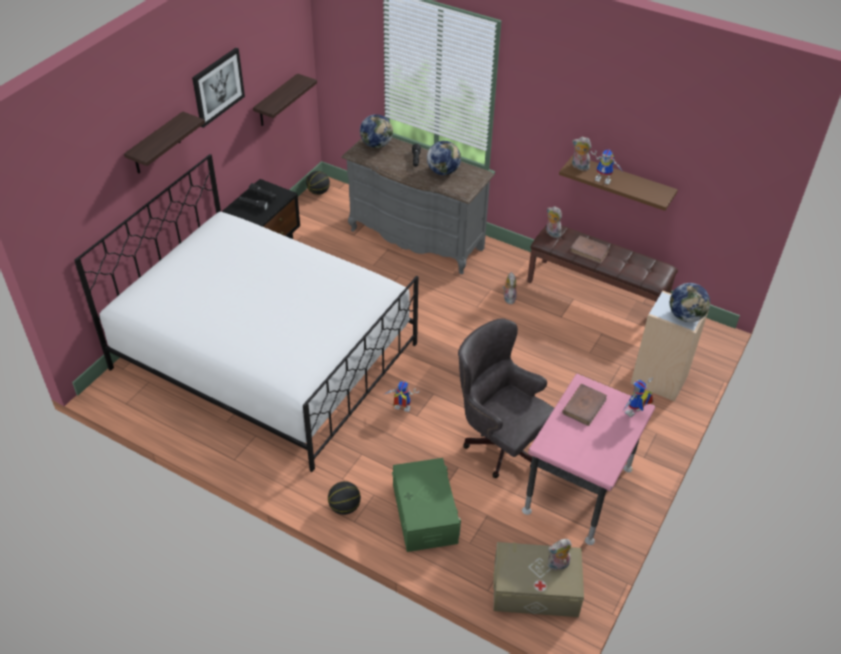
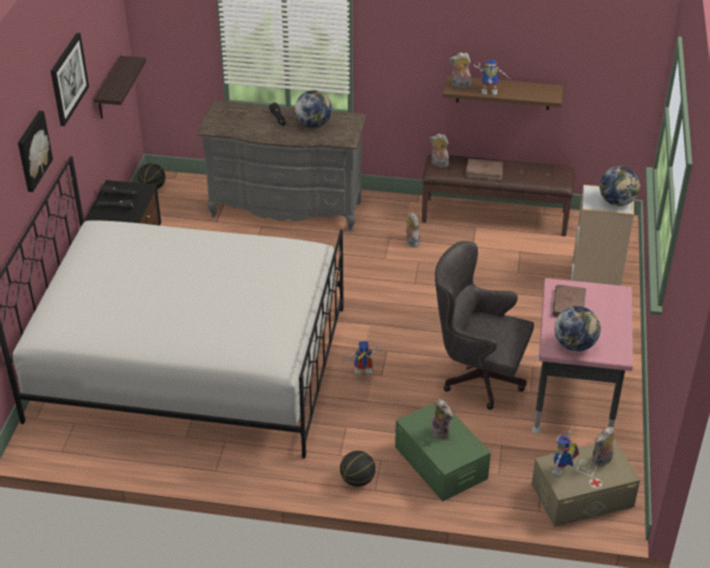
camera: 20 degrees left, 5 degrees down
(156, 144) = (32, 151): shelf -> picture
(376, 144) = (228, 113): globe -> globe (575, 344)
(426, 489) = (441, 432): none -> plush toy
(634, 413) = (617, 298): toy robot -> toy robot (561, 471)

